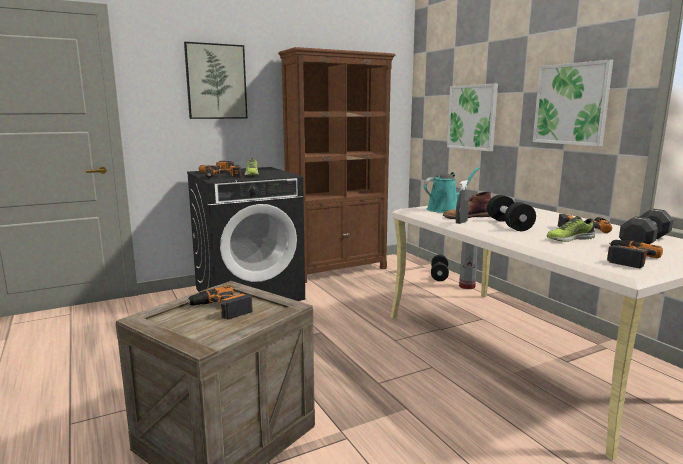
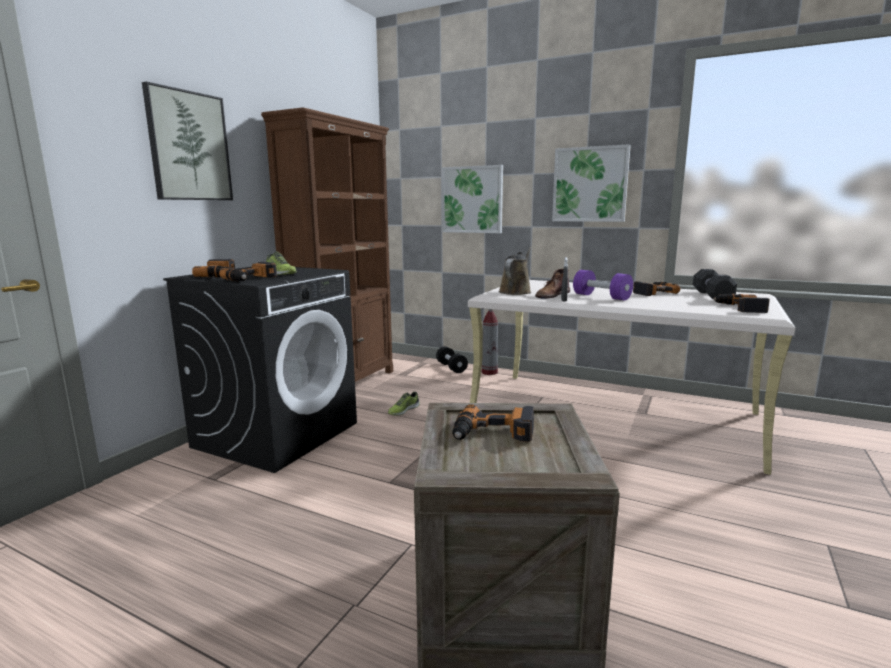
camera: 35 degrees left, 0 degrees up
(445, 209) = (516, 291): turquoise watering can -> brown watering can
(509, 225) = (601, 297): black dumbbell -> purple dumbbell
(569, 239) = (670, 301): shoe -> shoe (403, 410)

